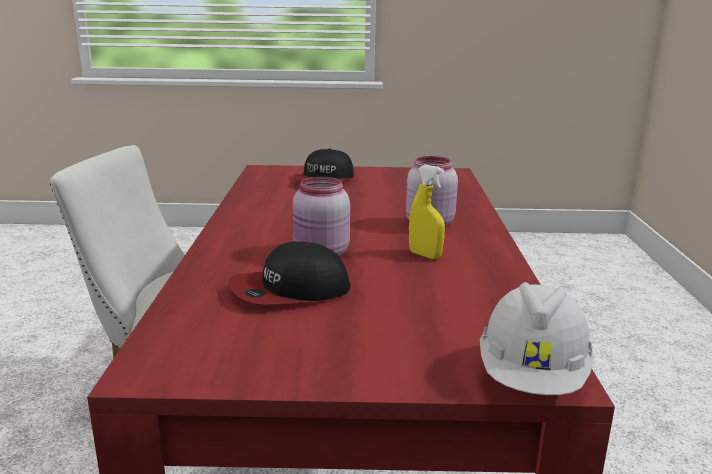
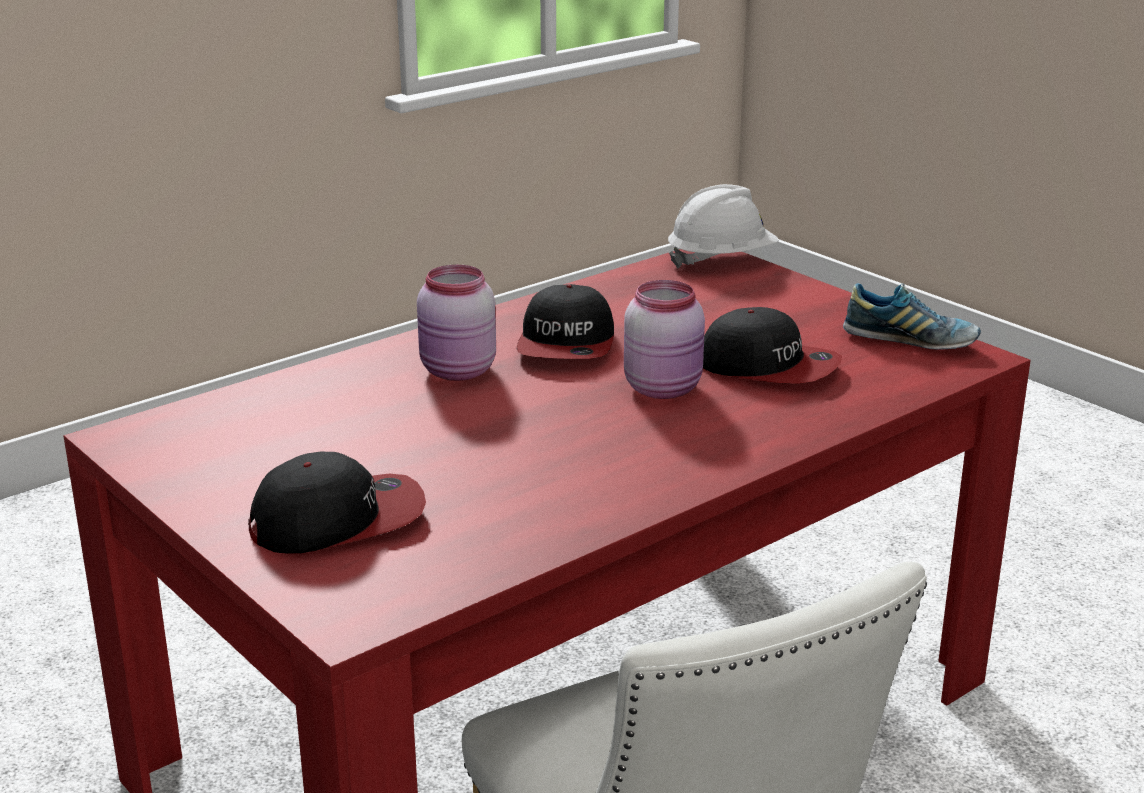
camera: 130 degrees left, 5 degrees up
(221, 361) = (910, 341): none -> shoe
(425, 255) = (567, 344): yellow spray bottle -> cap

